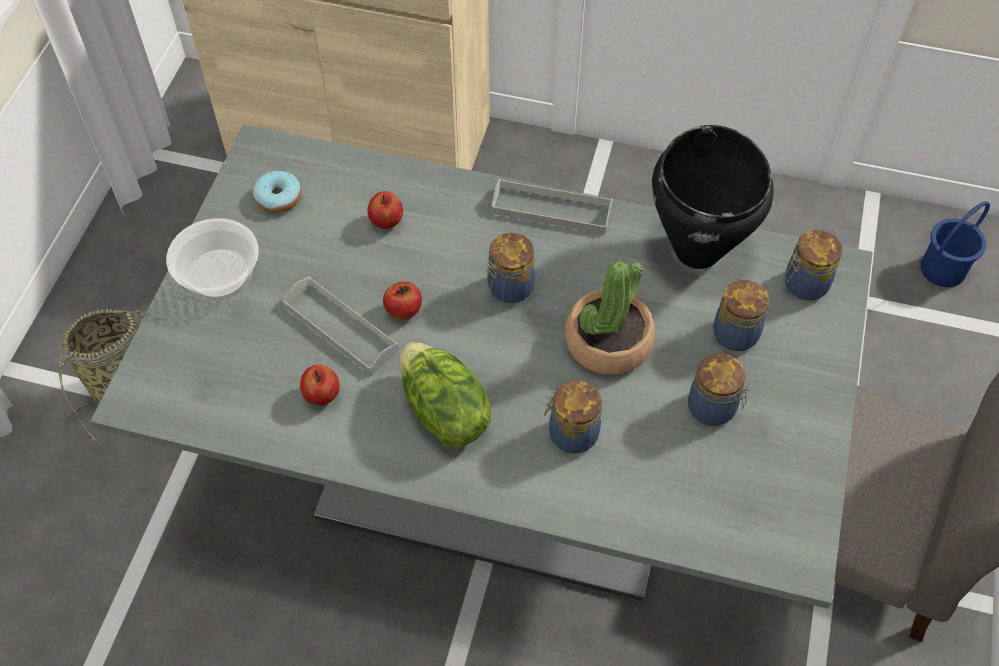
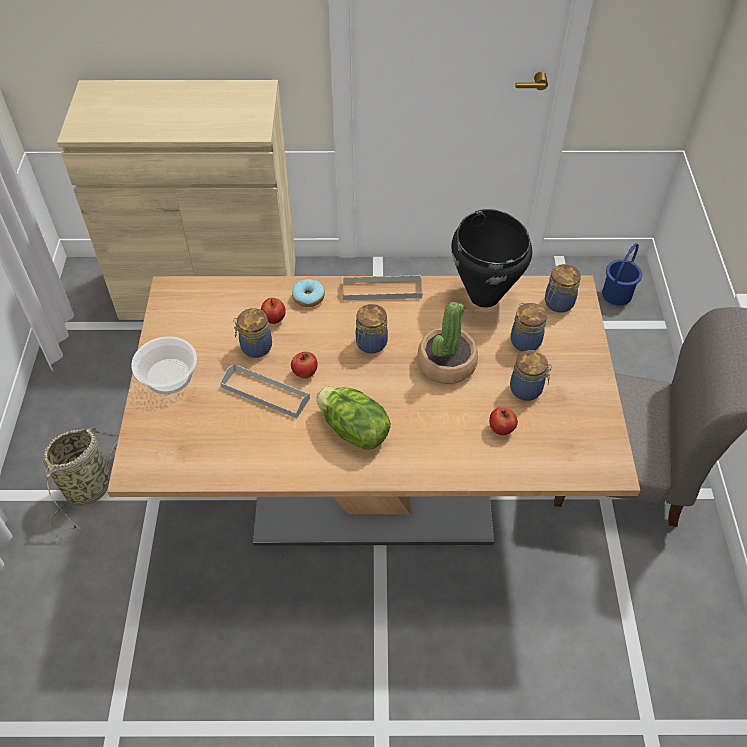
camera: 15 degrees left, 5 degrees down
(278, 198) = (194, 318): donut -> donut (308, 297)
(322, 395) = (267, 438): apple -> apple (501, 429)
(499, 478) = (373, 488): grey dining table -> brown dining table
(571, 433) = (441, 425): jar -> jar (255, 347)

